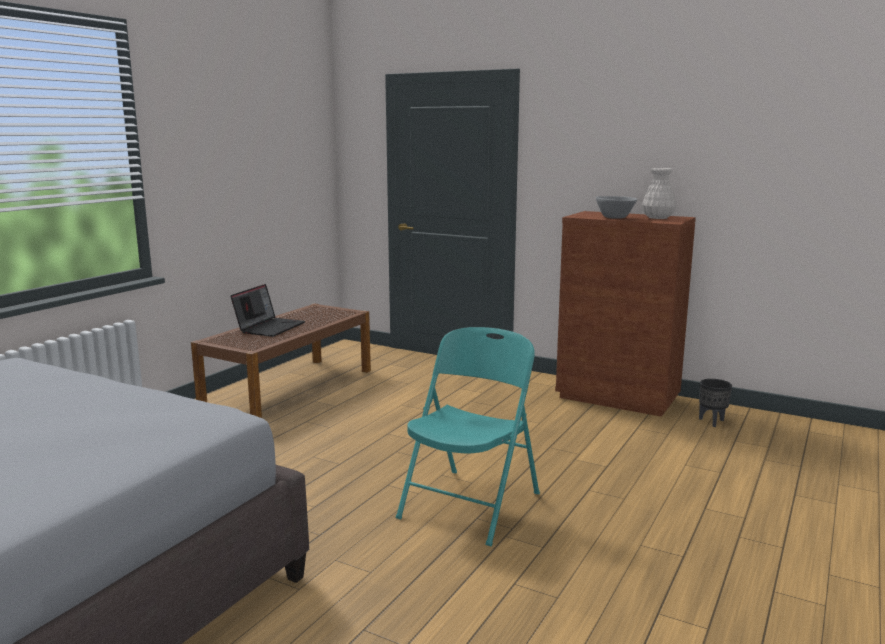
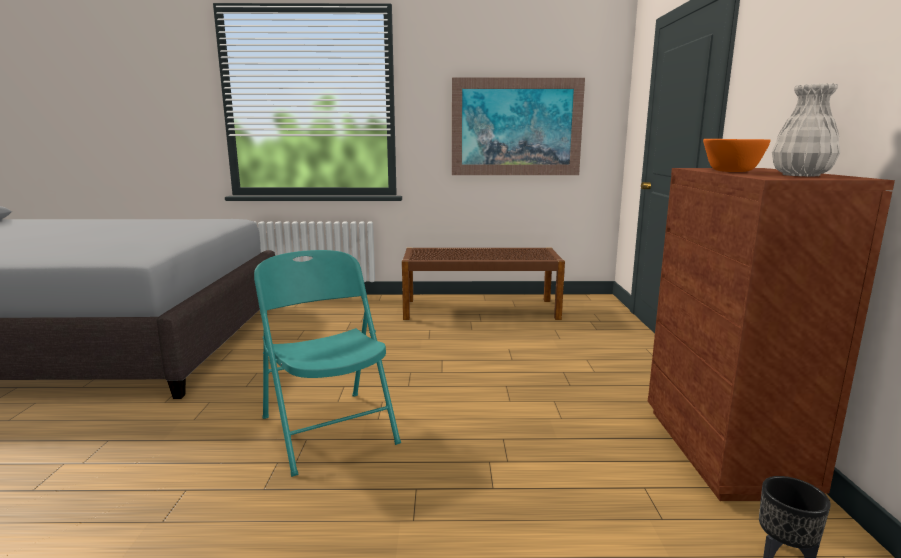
camera: 60 degrees right, 0 degrees up
(260, 176) = (516, 127): none -> picture
(270, 327) = (467, 252): laptop -> none
(470, 505) = (329, 430): turquoise chair -> turquoise chair turned 120 degrees counterclockwise
(616, 218) = (729, 171): grey bowl -> orange bowl

